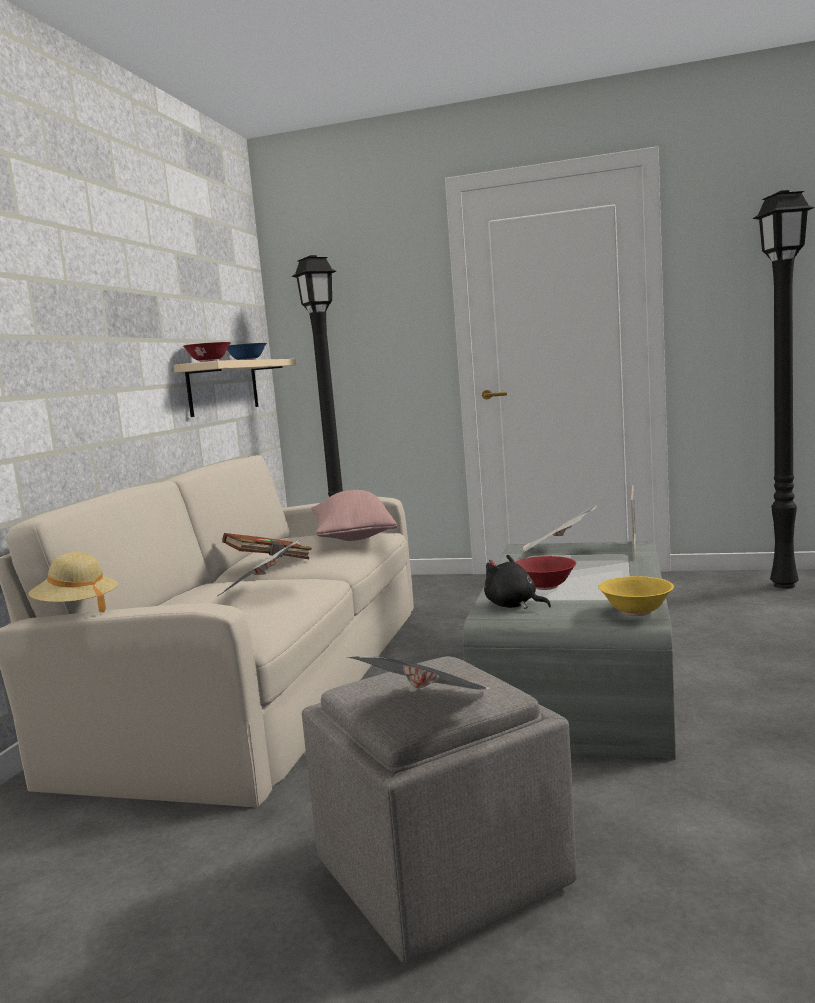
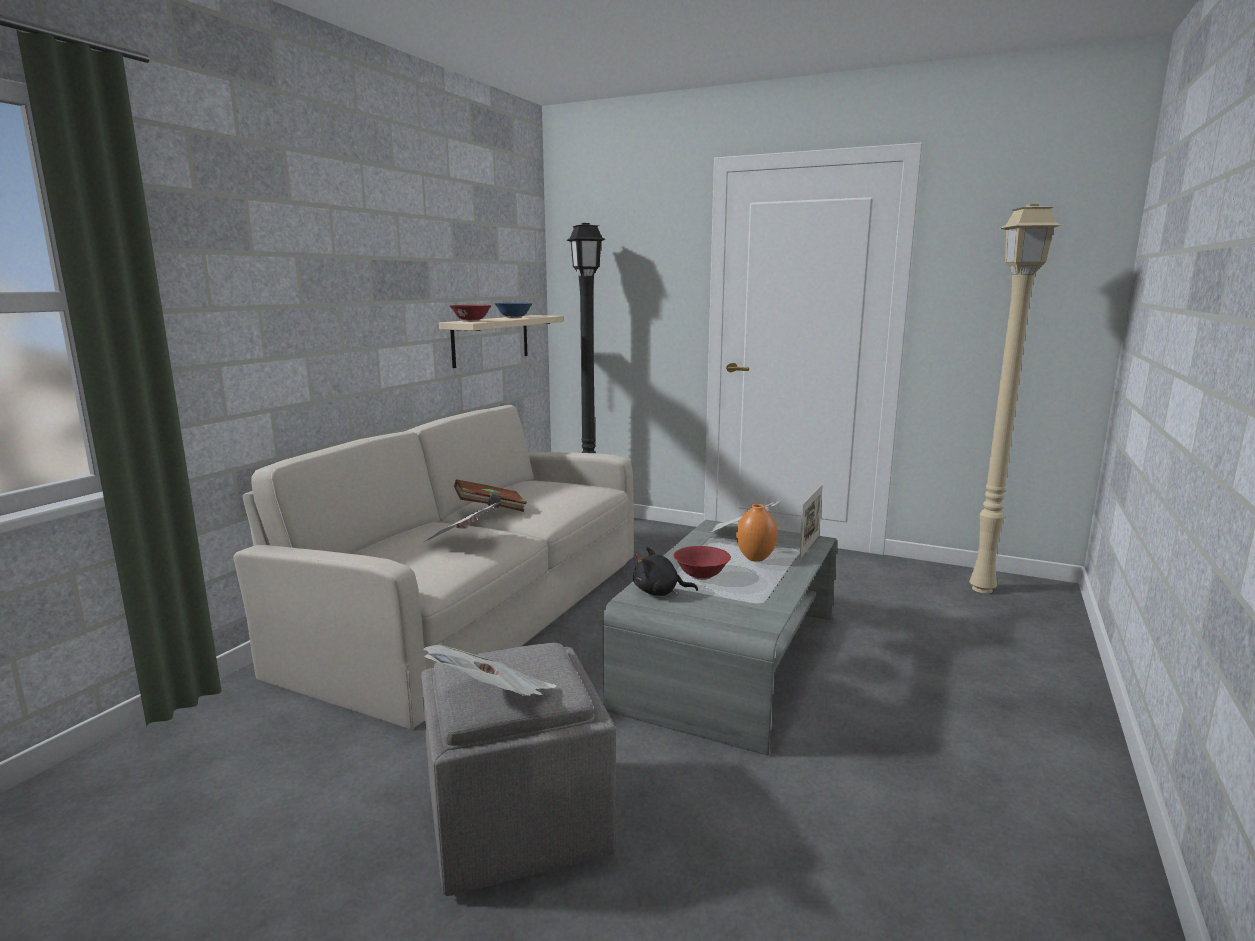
camera: 10 degrees right, 5 degrees up
(77, 608) = (296, 544): beige hat -> none
(353, 537) = (576, 491): pink pillow -> none
(513, 605) = (659, 592): black plush toy -> black plush toy turned 45 degrees counterclockwise
(589, 566) = (756, 558): none -> orange vase
(636, 612) = (756, 619): yellow bowl -> none
(786, 586) = (984, 590): black floor lamp -> beige floor lamp

